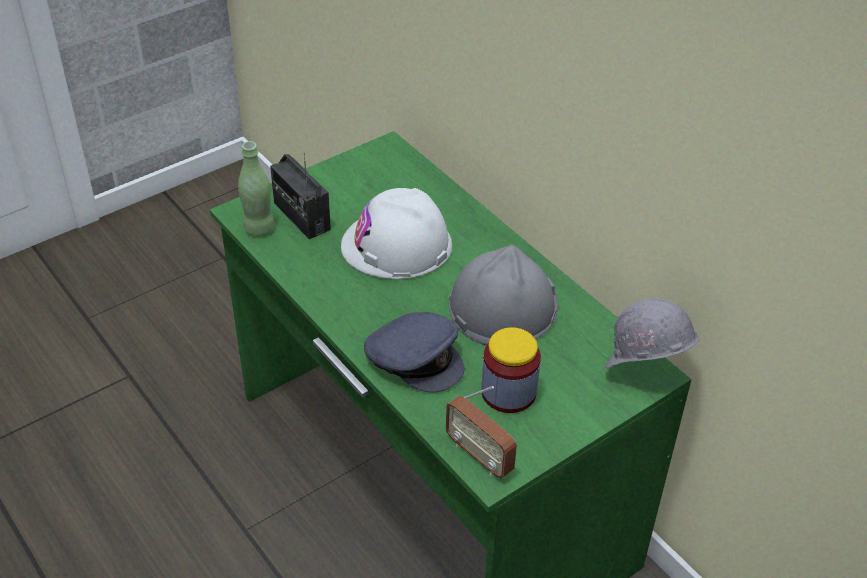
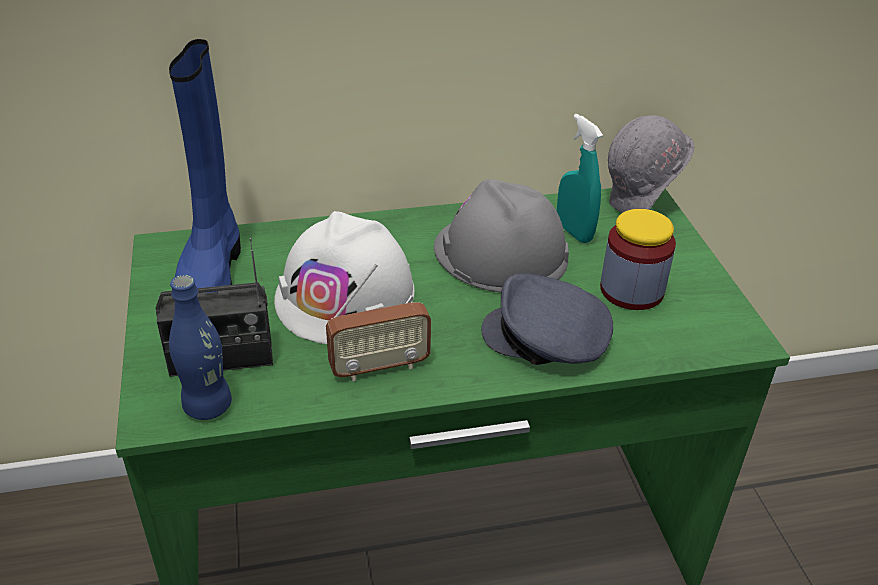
camera: 65 degrees left, 5 degrees down
(259, 228) = (207, 406): green bottle -> blue bottle
(374, 180) = (212, 276): none -> blue boot
(415, 358) = (547, 340): grey cap -> grey cap turned 135 degrees counterclockwise
(479, 456) = (716, 339): radio -> radio (379, 367)
(563, 340) = (574, 232): none -> turquoise spray bottle

